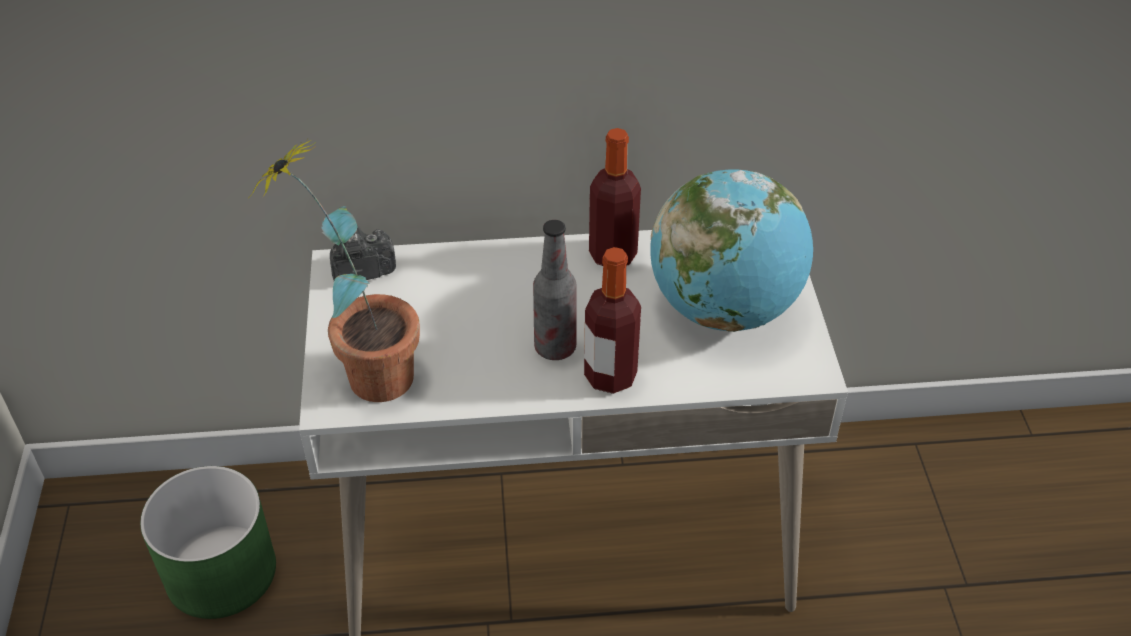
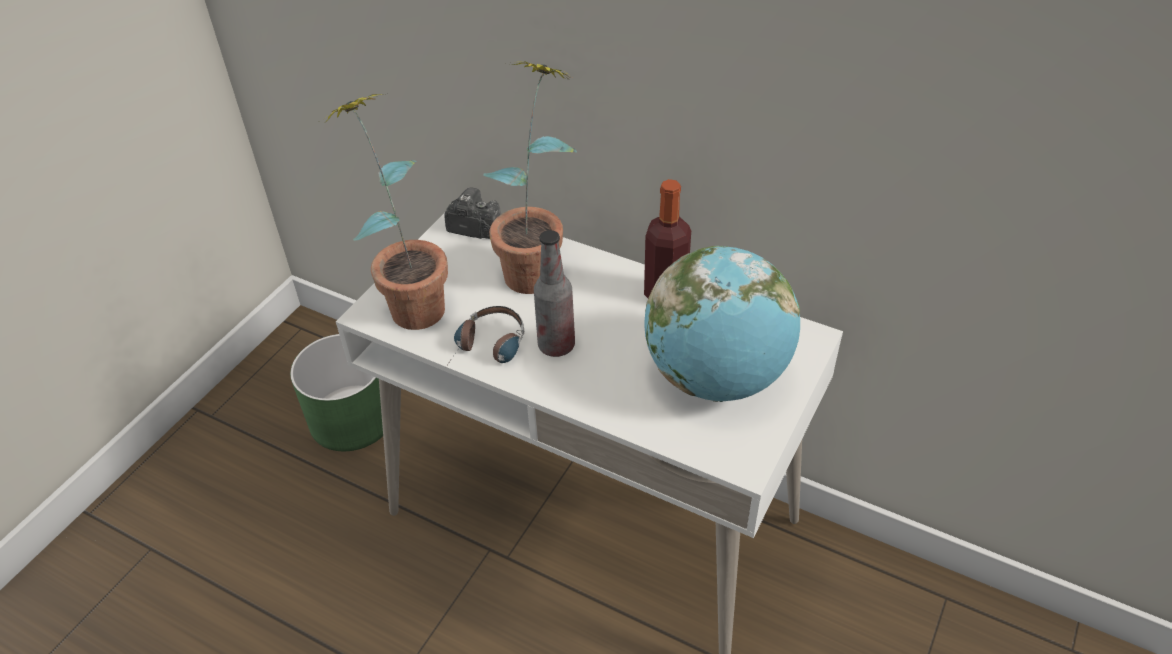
camera: 35 degrees right, 0 degrees up
(464, 279) = (538, 265): none -> potted plant
(492, 383) = (488, 350): none -> headphones
(610, 376) = (577, 386): bottle -> none

